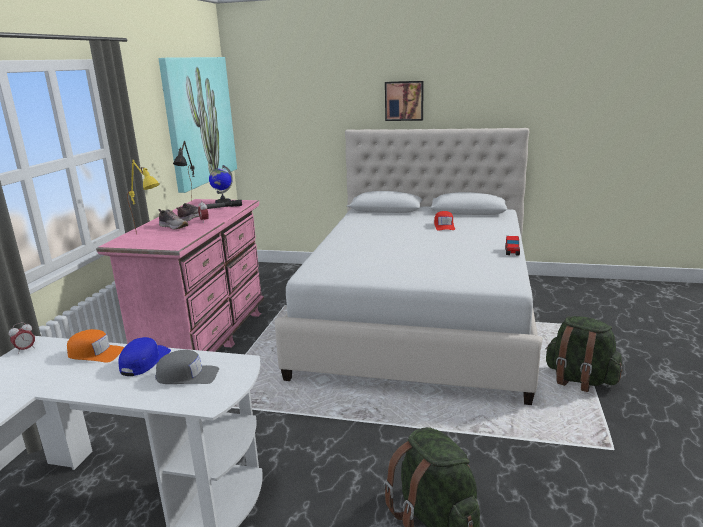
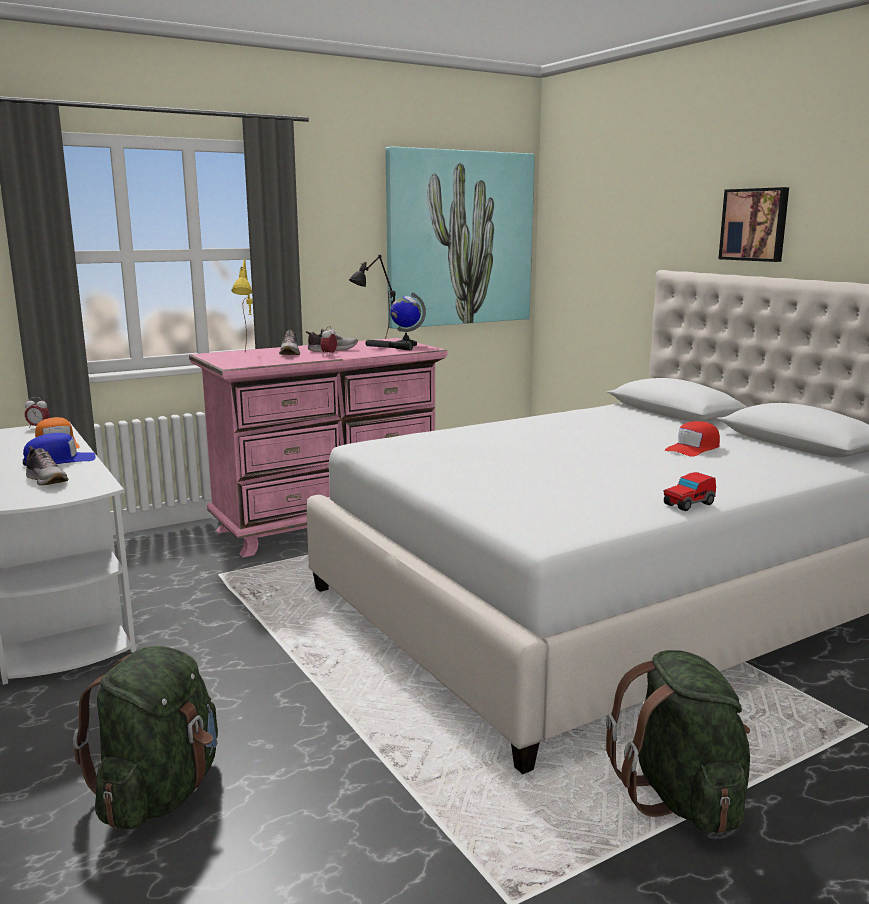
camera: 45 degrees right, 5 degrees down
(187, 375) = (47, 480): grey cap -> shoe

